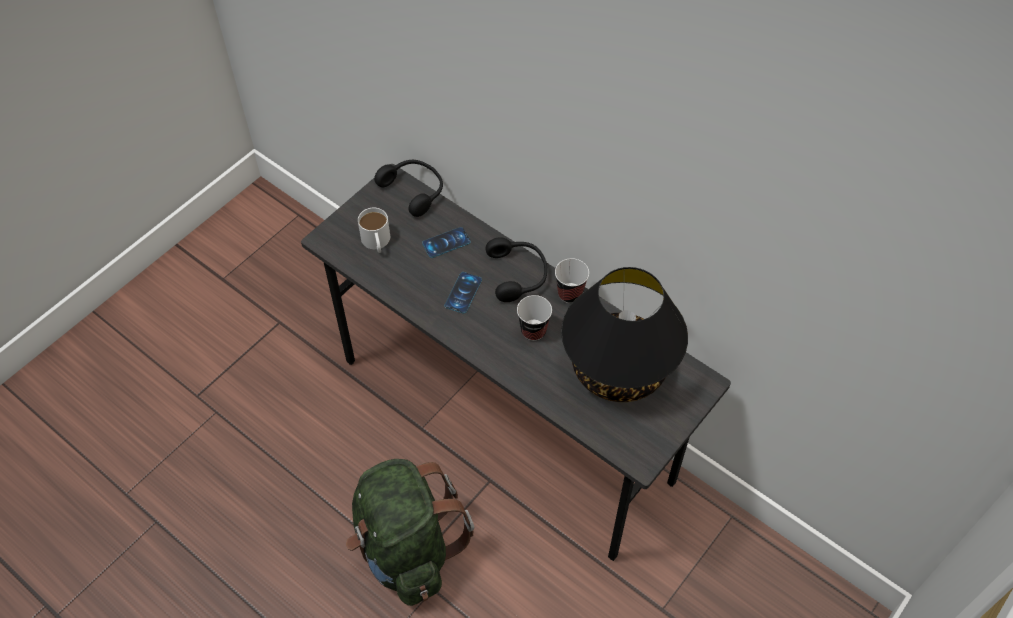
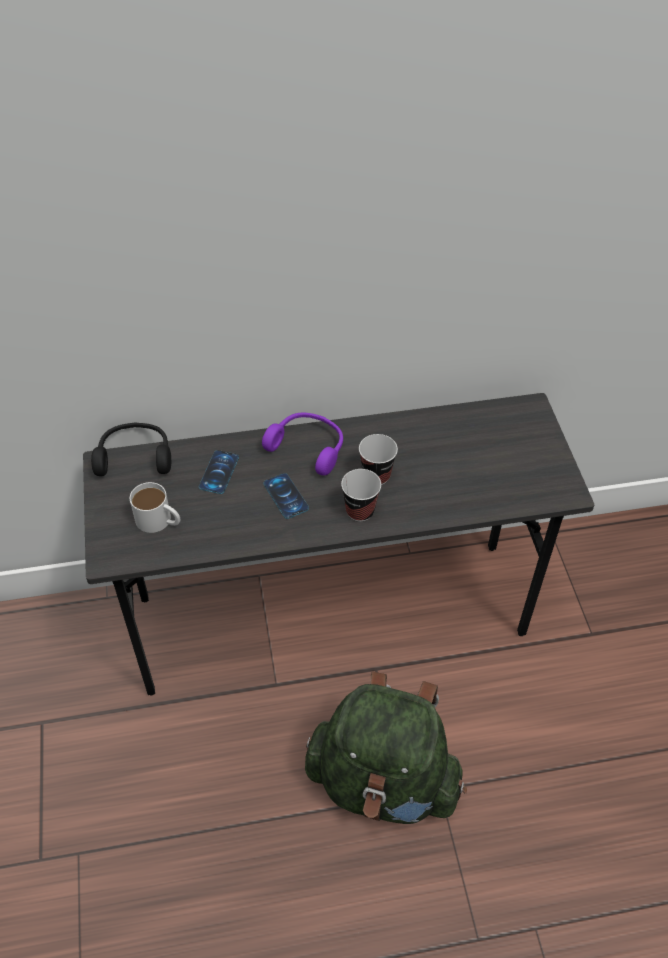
camera: 50 degrees left, 5 degrees down
(518, 274) = (308, 447): black headphones -> purple headphones
(570, 294) = (364, 428): cup -> cup (360, 511)
(618, 369) = (469, 448): black table lamp -> none

